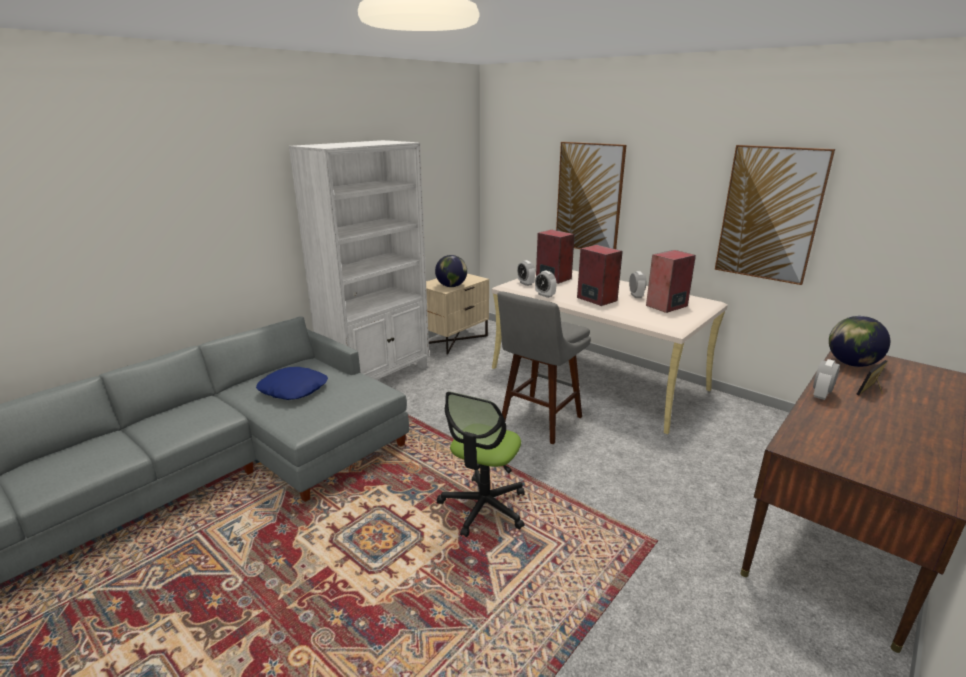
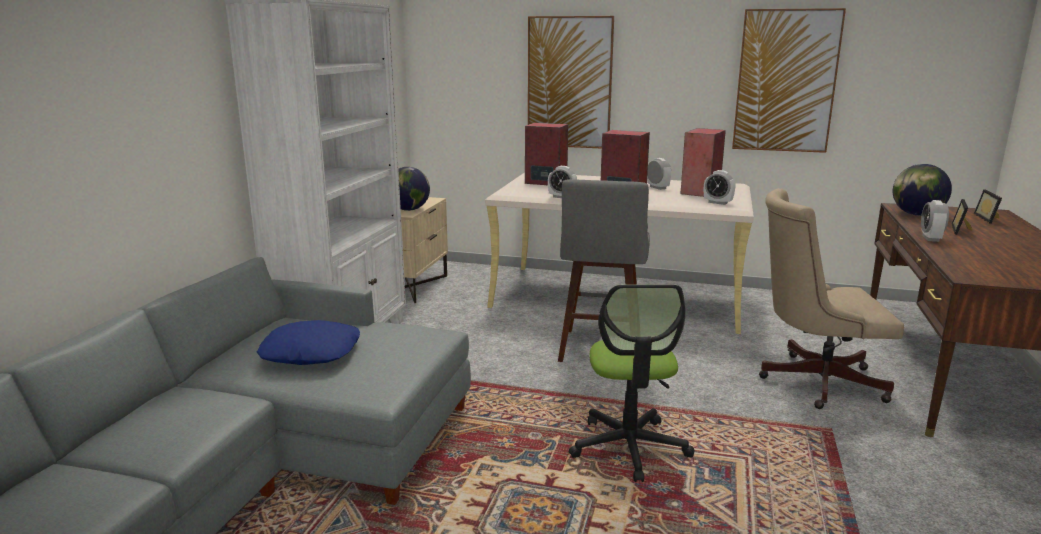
camera: 25 degrees left, 5 degrees down
(525, 283) = (522, 190): alarm clock -> alarm clock (718, 202)
(688, 493) = (813, 381): none -> beige office chair
(930, 383) = (989, 219): none -> picture frame

